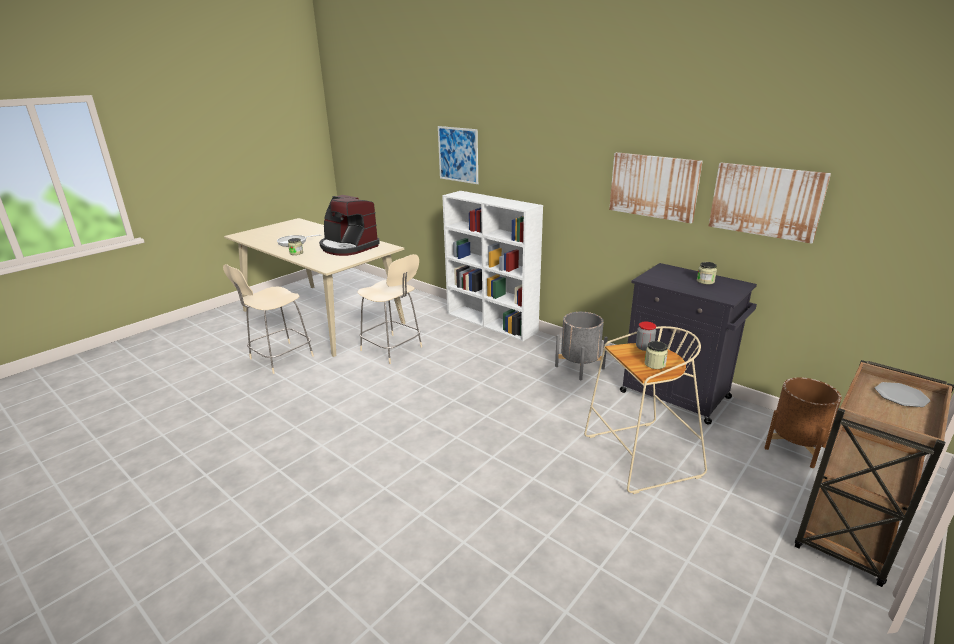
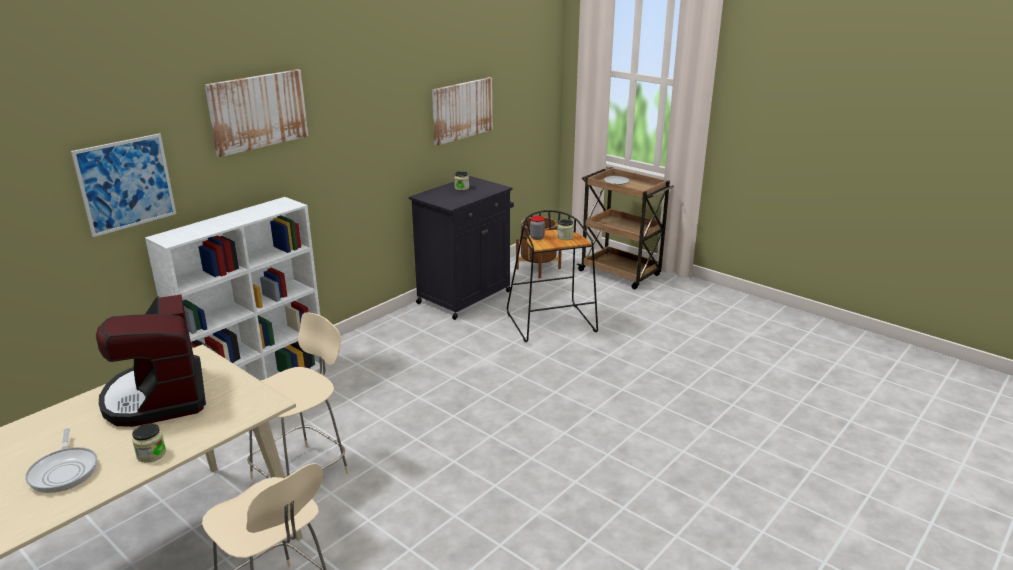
camera: 90 degrees left, 0 degrees up
(348, 247) = (158, 397): coffee machine -> coffee machine turned 120 degrees clockwise
(579, 367) = (402, 335): grey planter -> none
(640, 457) = (552, 323): beige stool -> black stool
(653, 186) = (389, 128): picture -> picture (258, 111)

